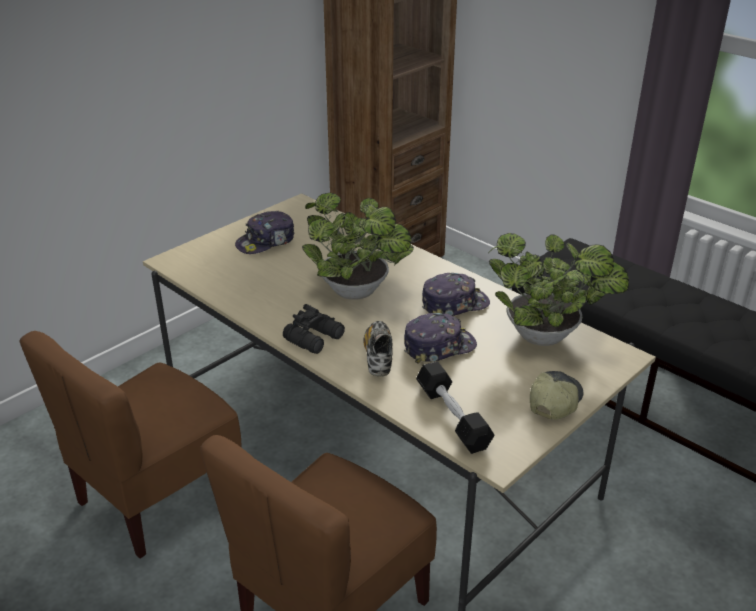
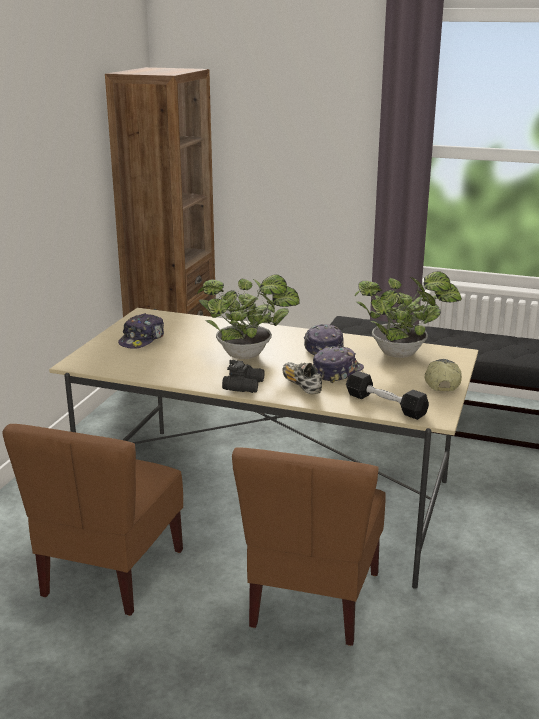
camera: 25 degrees left, 10 degrees down
(454, 304) = (323, 348): cap -> cap turned 45 degrees counterclockwise

